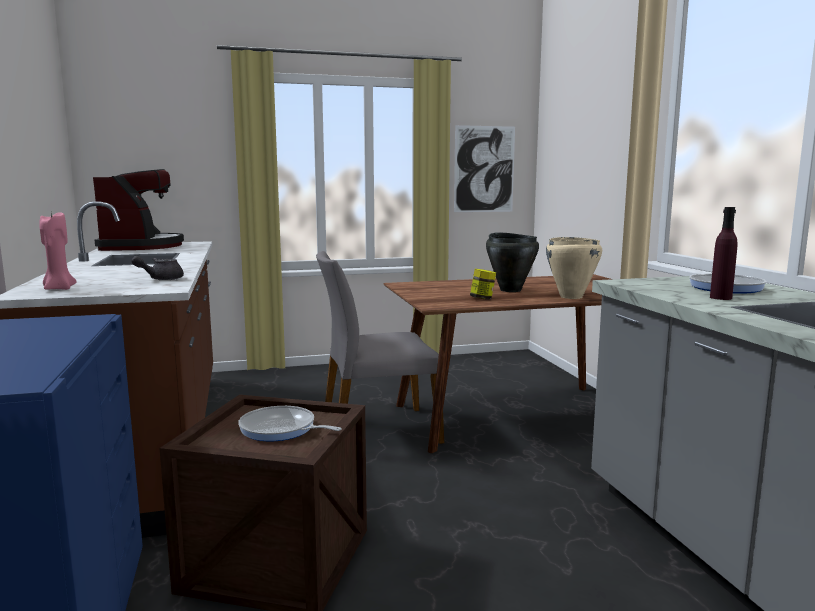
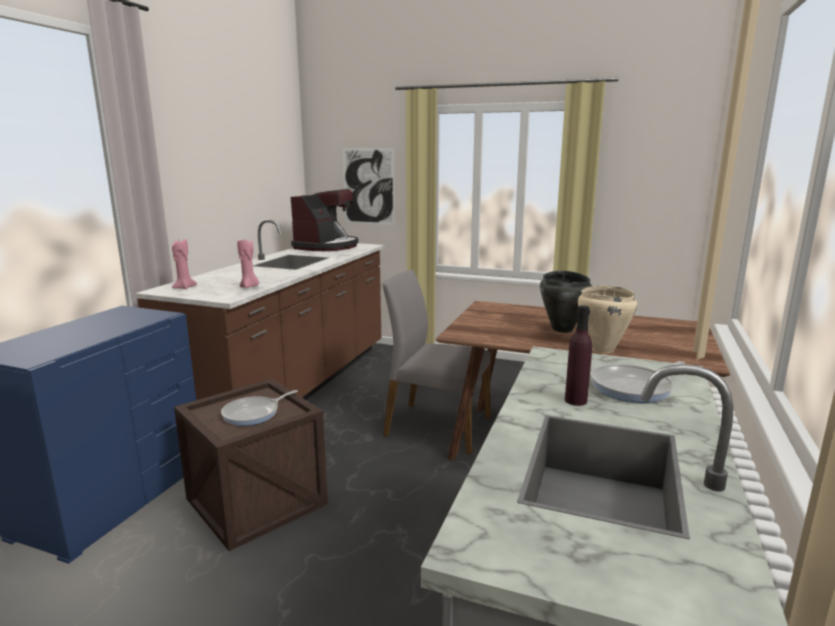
camera: 35 degrees right, 5 degrees up
(161, 279) = (249, 287): grey teapot -> pink candle
(281, 429) = (254, 413): frying pan -> frying pan turned 105 degrees counterclockwise
(482, 299) = (512, 335): jar -> none
(484, 169) = (642, 191): picture -> picture (368, 186)

